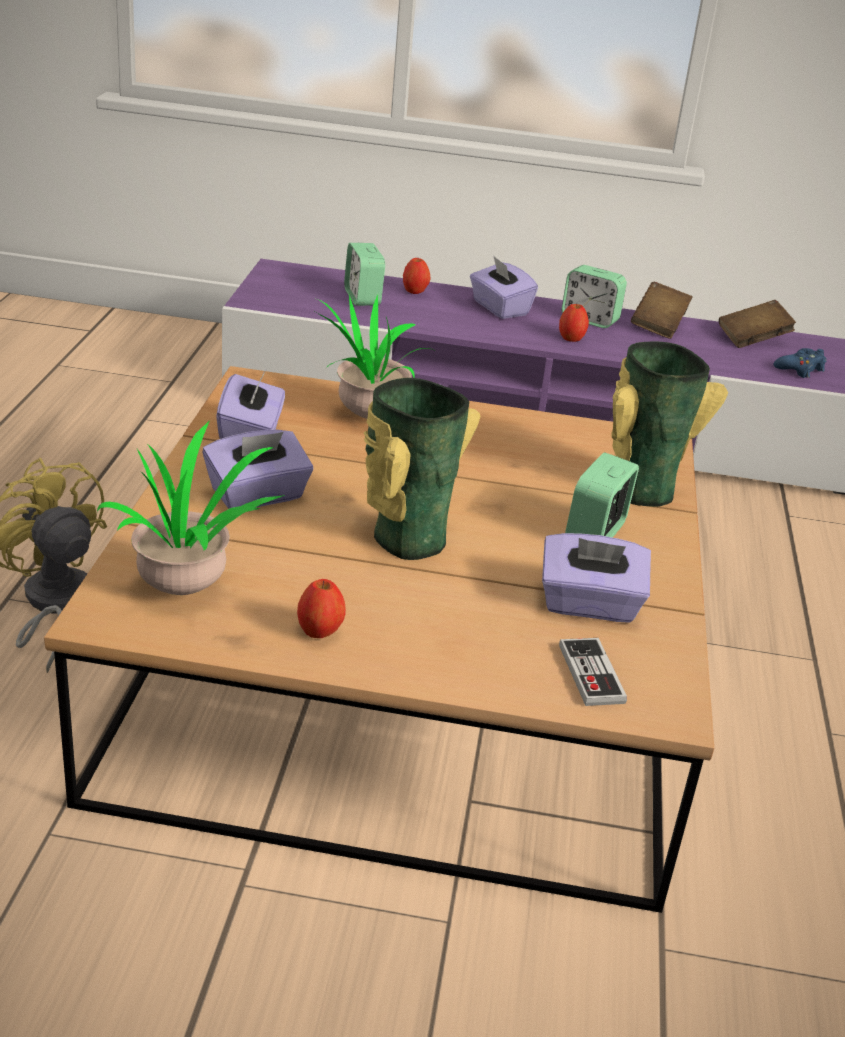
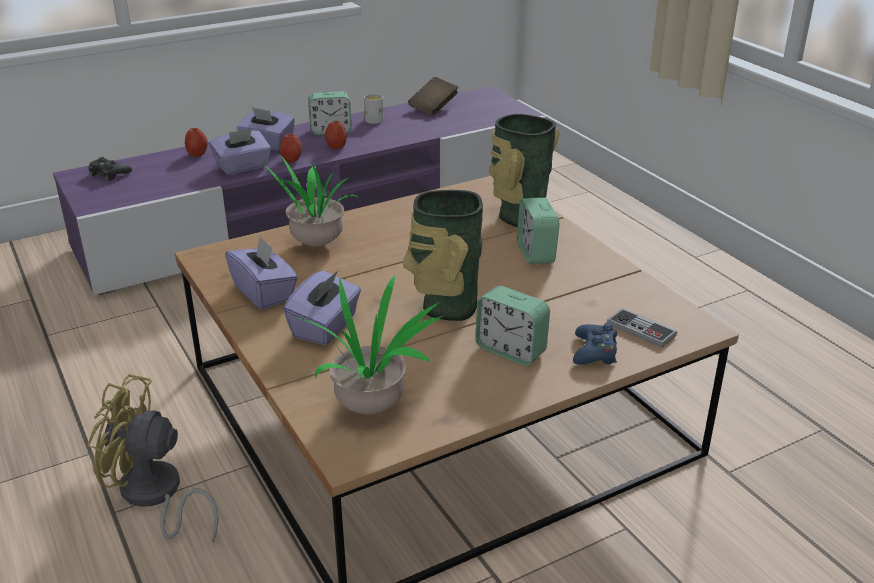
camera: 35 degrees left, 0 degrees up
(306, 278) = (109, 174): none -> black game controller
(320, 632) = (484, 386): apple -> apple (292, 160)
(362, 298) = (168, 172): alarm clock -> alarm clock (511, 350)
(589, 605) = (588, 294): purple tissue box -> purple tissue box (243, 167)
(658, 325) = (373, 119): brown book -> white mug
(800, 369) = (479, 115): blue game controller -> blue game controller (595, 352)

